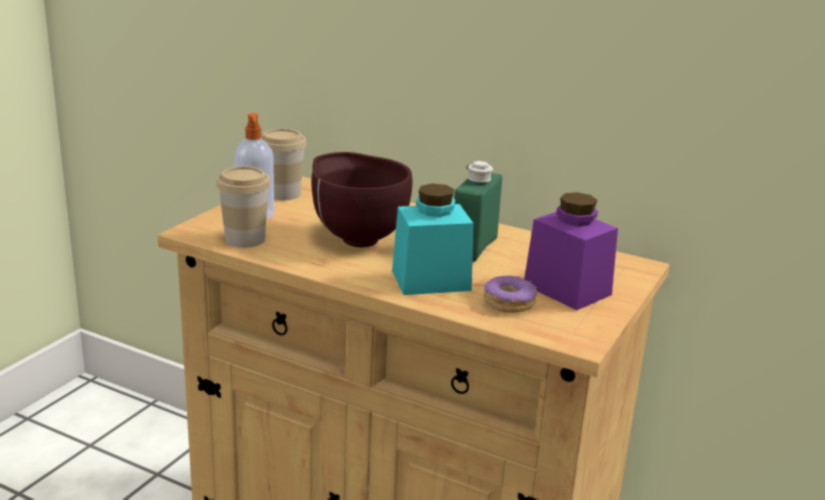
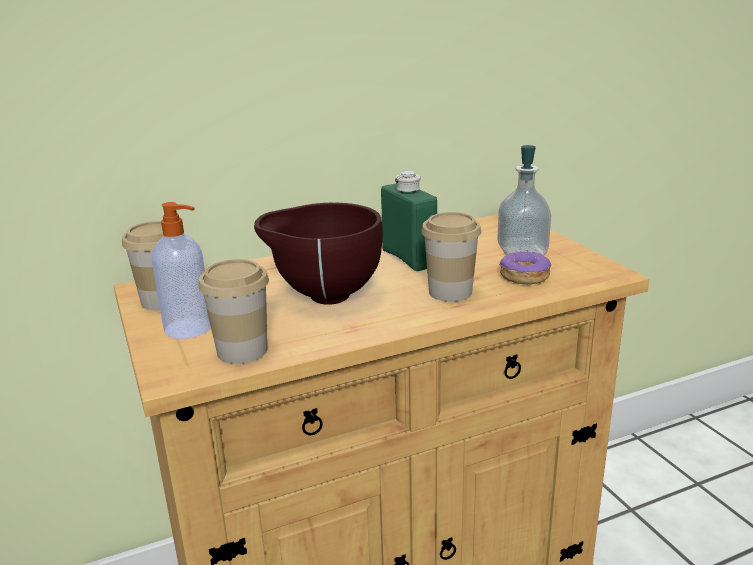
camera: 50 degrees left, 0 degrees up
(431, 280) = (450, 292): turquoise jar -> cup
(567, 289) = (522, 251): purple jar -> soap dispenser

